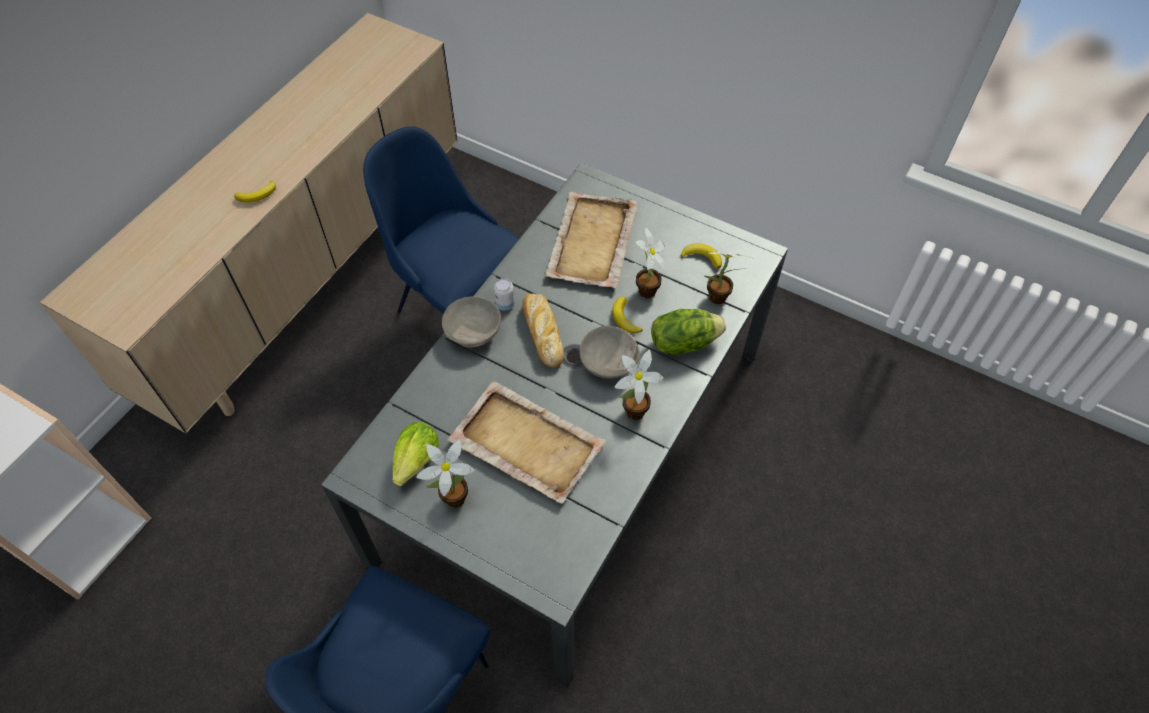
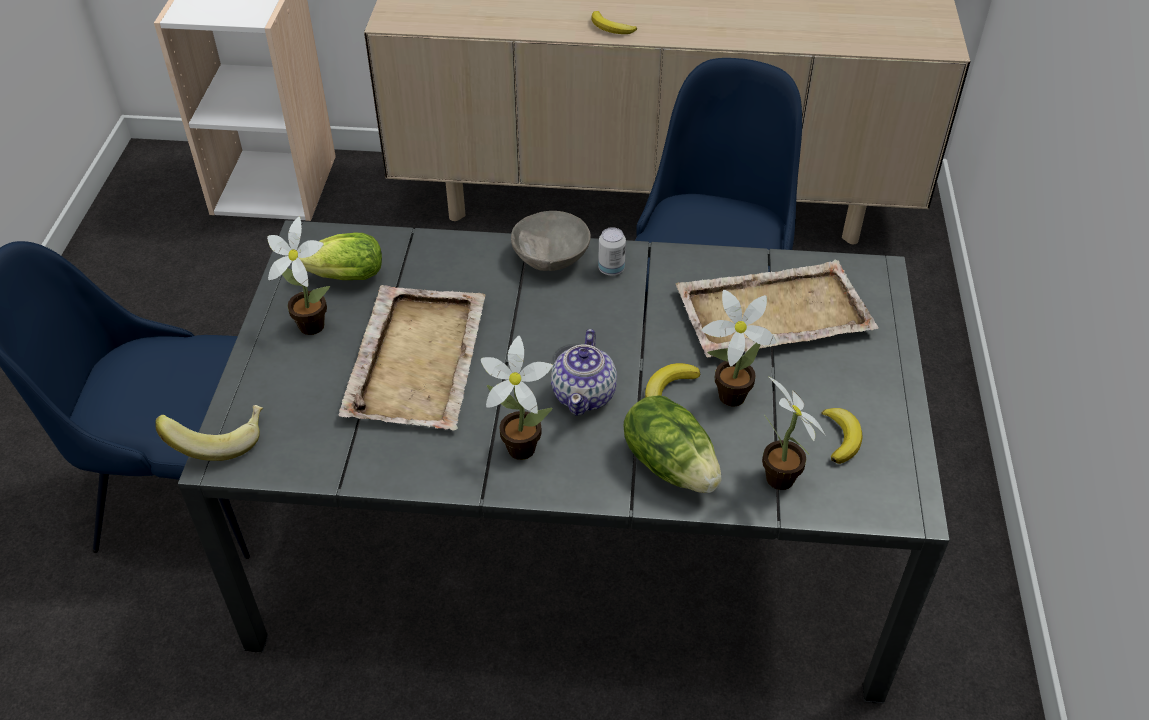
camera: 65 degrees right, 10 degrees down
(538, 589) = (219, 440): none -> banana
(542, 331) = (591, 316): bread -> none
(608, 362) = (584, 394): grey bowl -> teapot

